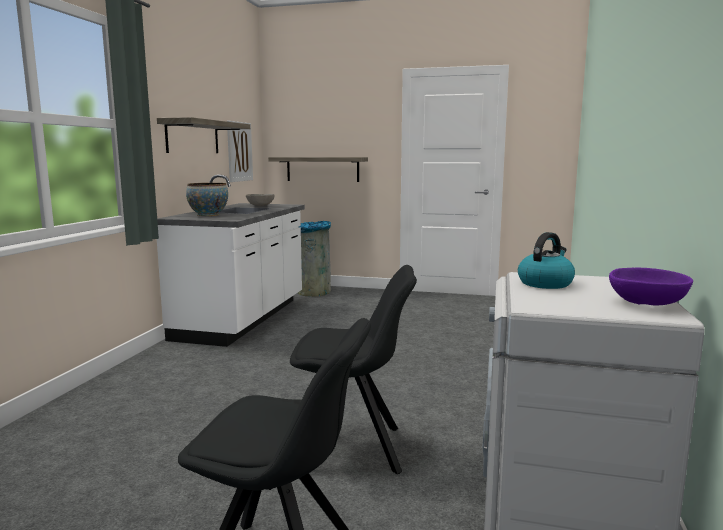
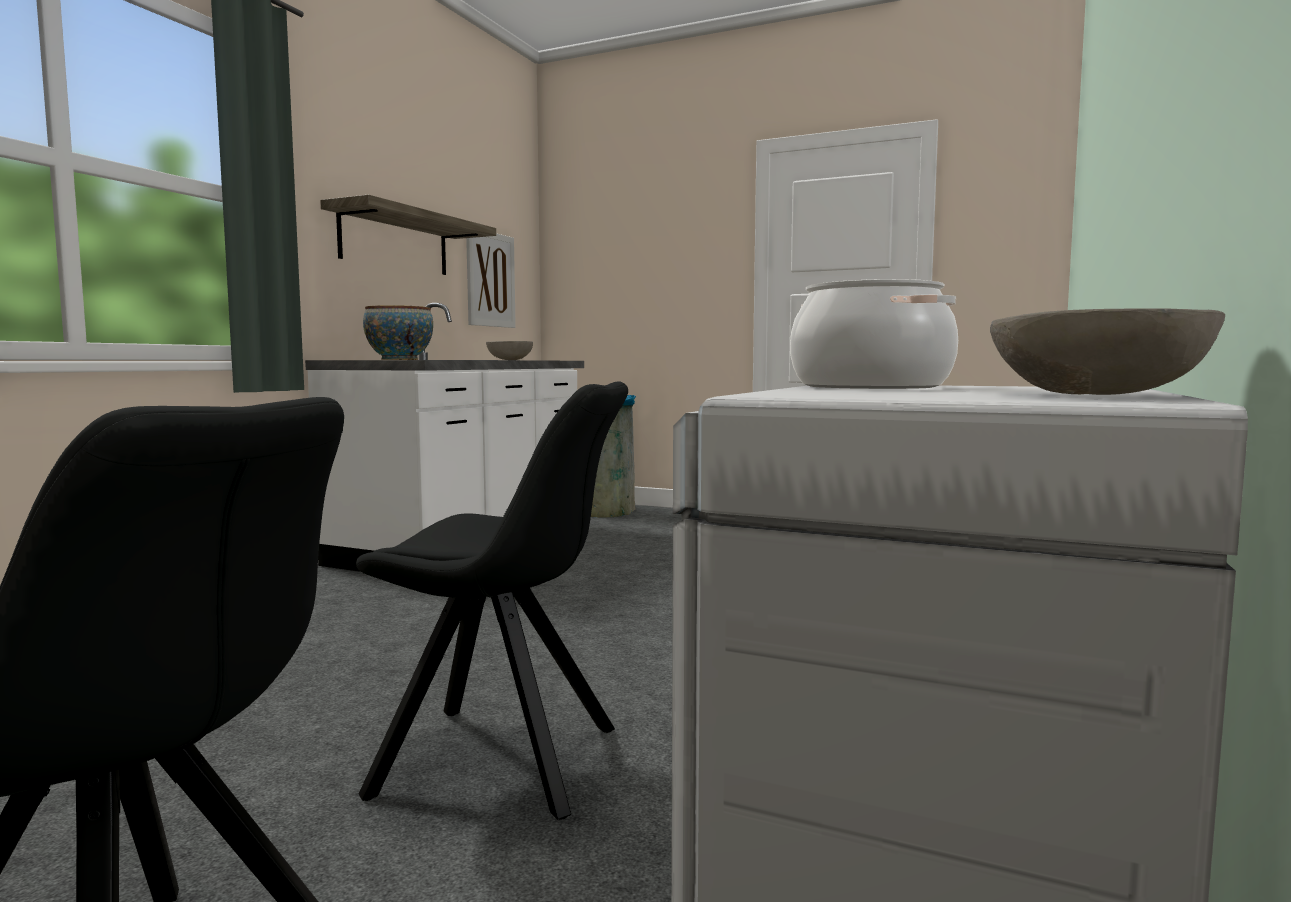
camera: 10 degrees right, 5 degrees down
(322, 169) = (628, 312): shelf -> none
(545, 283) = (869, 386): kettle -> cooking pot
(646, 303) = (1093, 394): purple bowl -> grey bowl

